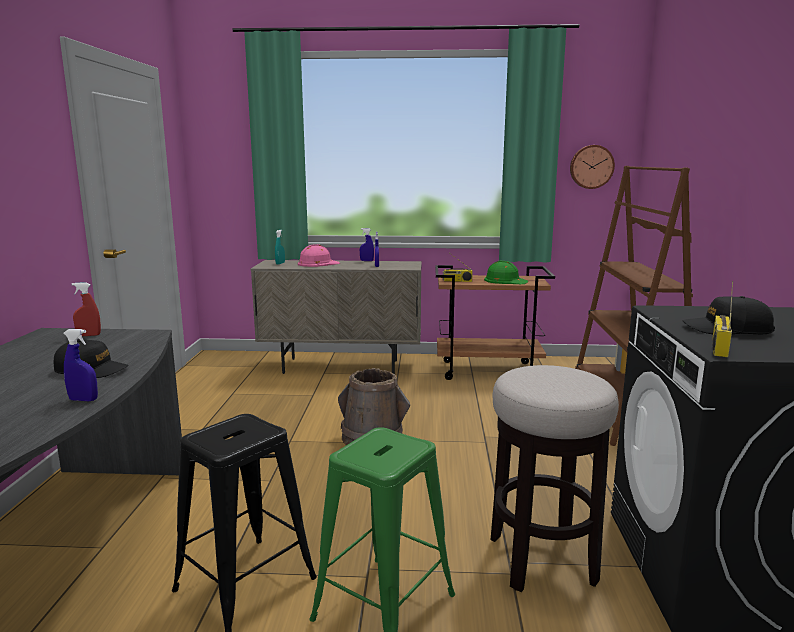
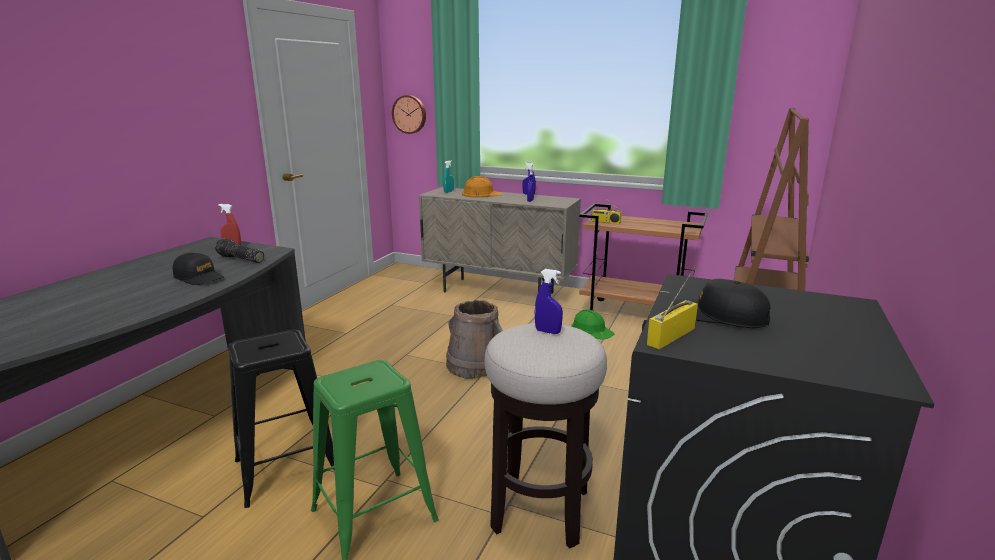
camera: 20 degrees right, 5 degrees up
(83, 400) = (165, 302): blue spray bottle -> blue spray bottle (547, 332)
(119, 346) = (240, 259): none -> flashlight
(318, 263) = (481, 194): pink hard hat -> orange hard hat
(505, 280) = (656, 225): green hard hat -> green hard hat (591, 330)
(591, 167) = (776, 105): wall clock -> wall clock (410, 114)

